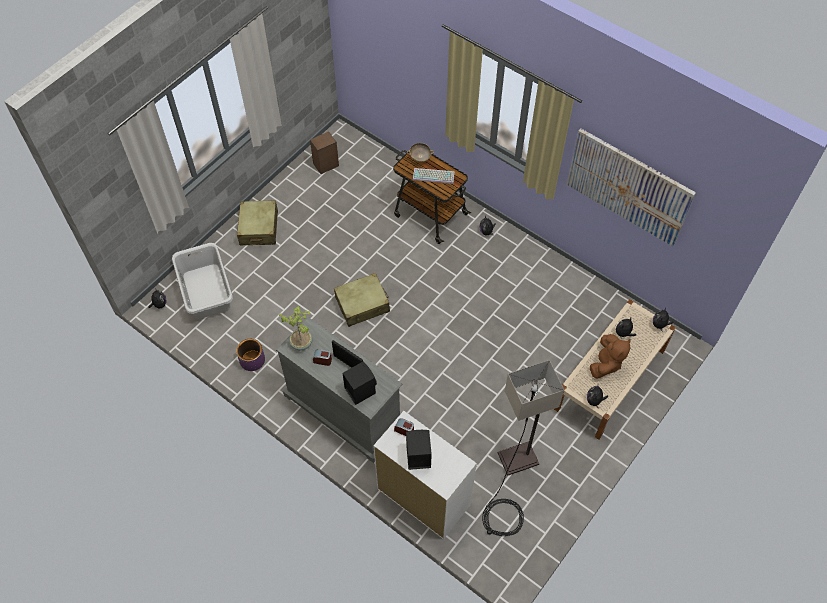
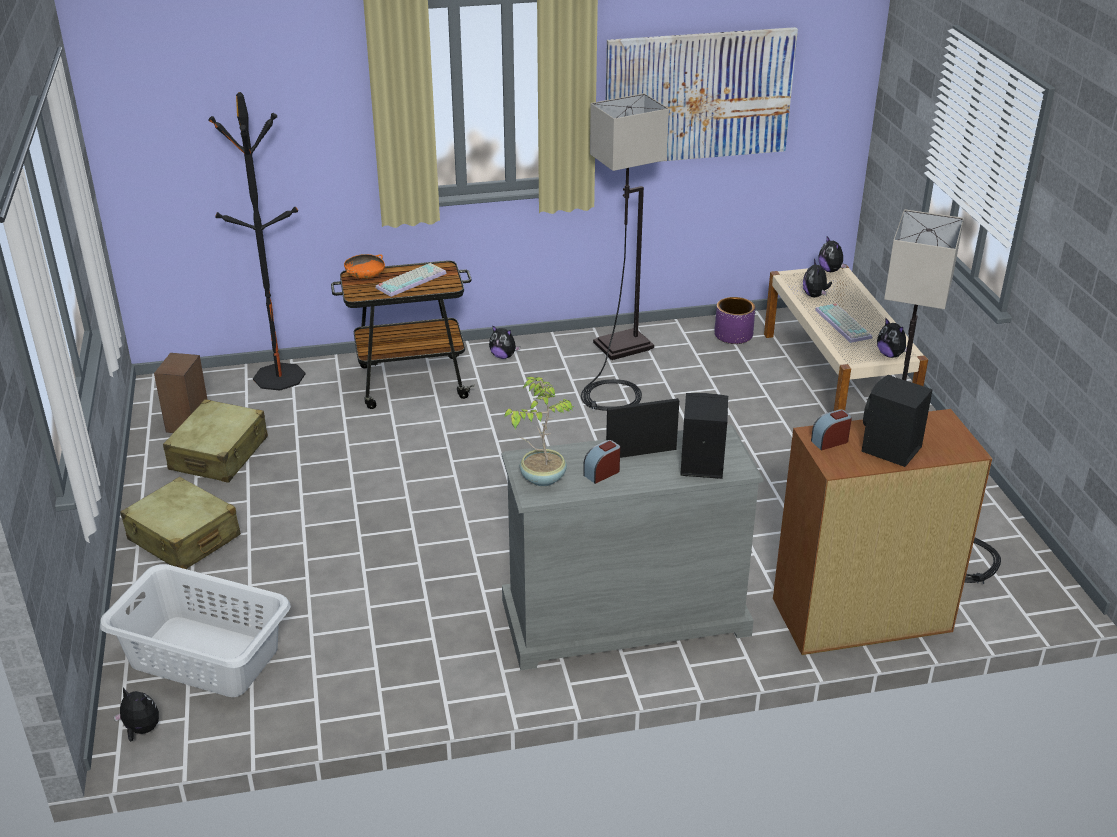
camera: 50 degrees left, 25 degrees down
(252, 360) = (409, 671): purple planter -> purple planter (733, 335)
(362, 304) = (467, 508): beige suitcase -> beige suitcase (219, 454)
(387, 165) = (279, 376): none -> black clothes rack
(420, 157) = (365, 277): beige bowl -> orange bowl
(423, 496) = (860, 615): white cabinet -> brown cabinet
(518, 285) = (615, 373): none -> floor lamp
(606, 363) = (844, 324): brown plush toy -> keyboard

